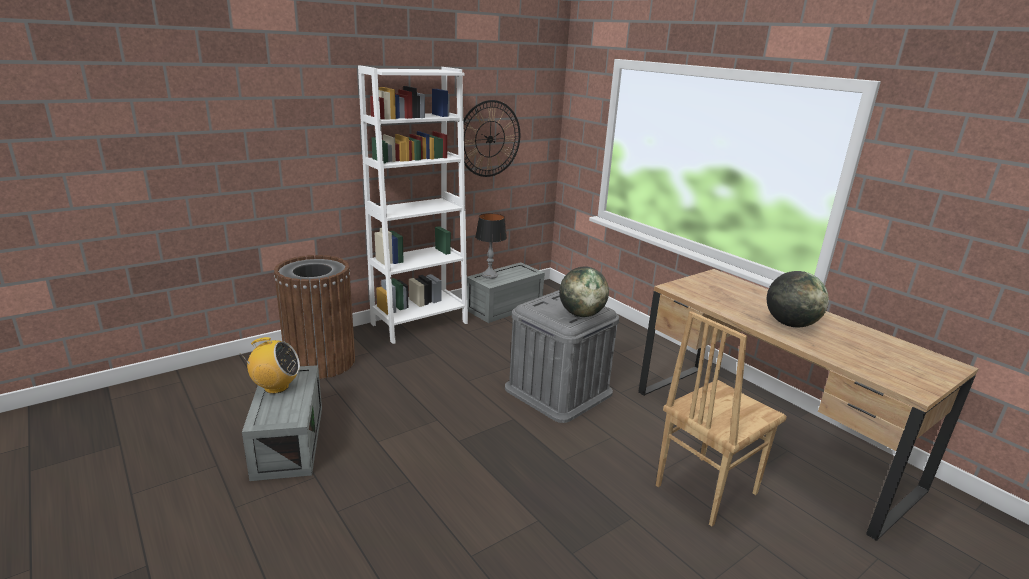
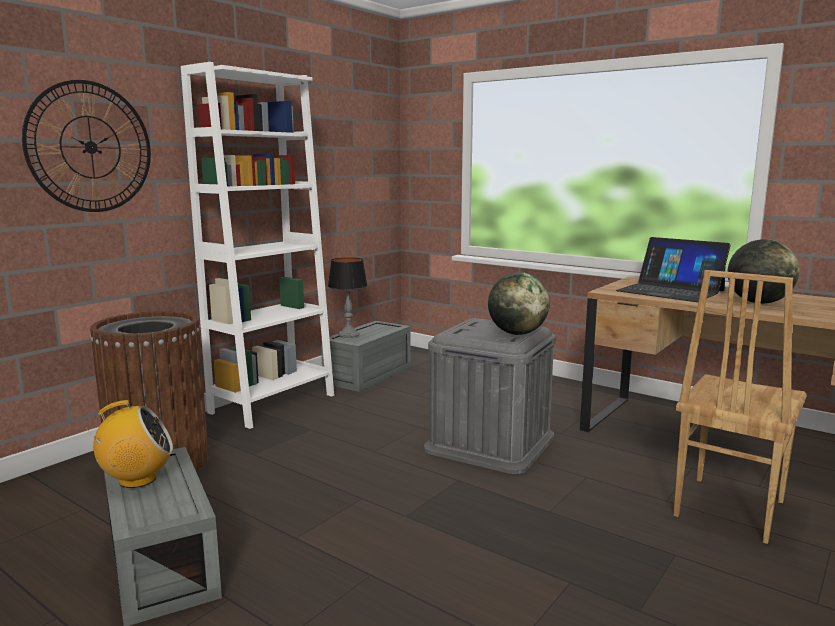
camera: 15 degrees left, 10 degrees down
(489, 139) = (330, 171): wall clock -> wall clock (90, 147)
(728, 295) = (670, 291): none -> laptop

